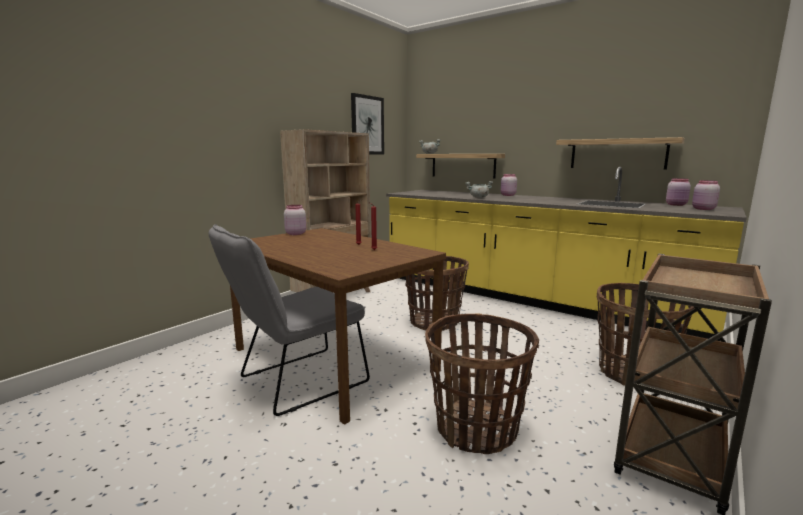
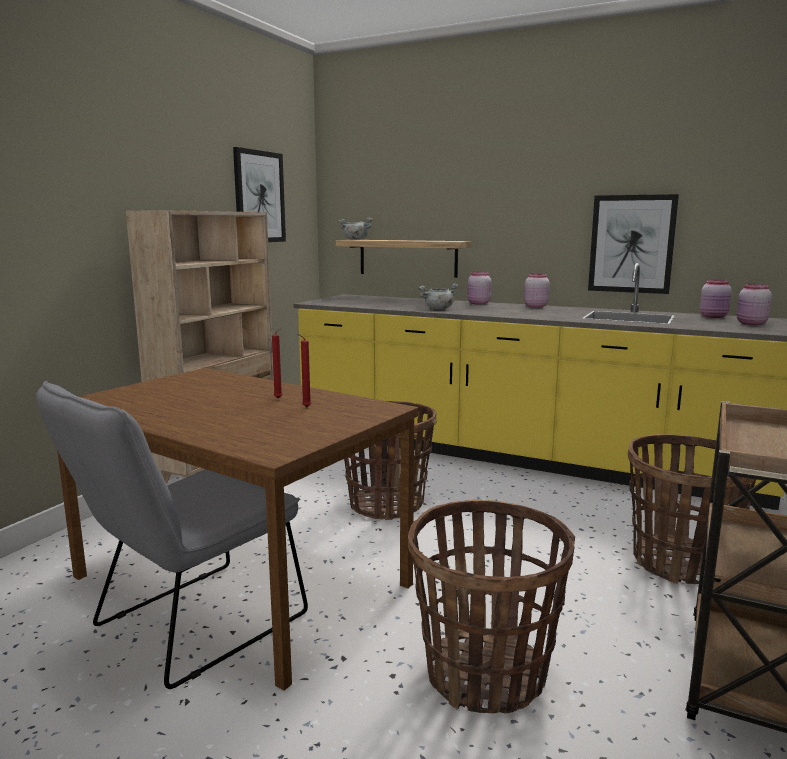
camera: 10 degrees left, 0 degrees up
(295, 233) = (165, 381): pink jar -> pink jar (535, 306)
(617, 154) = (631, 244): shelf -> picture

